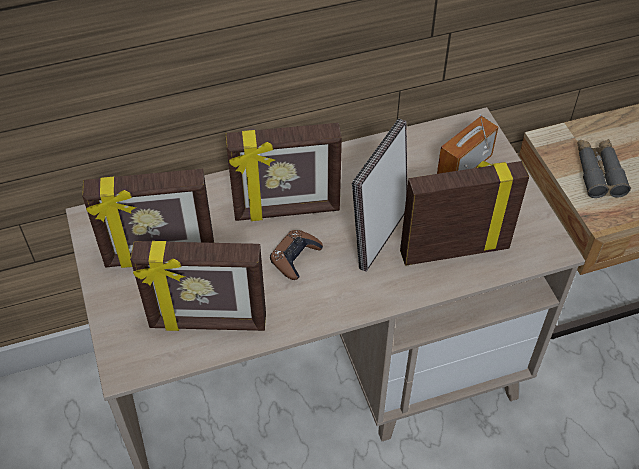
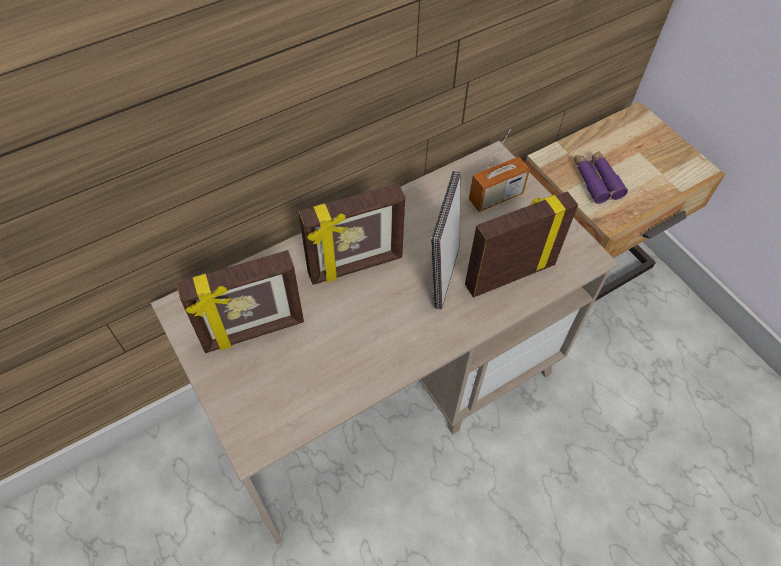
camera: 15 degrees left, 5 degrees up
(208, 323) = (315, 387): picture frame -> none
(295, 257) = (376, 308): brown game controller -> none
(464, 166) = (495, 197): radio -> radio turned 150 degrees counterclockwise
(598, 173) = (596, 181): grey binoculars -> purple binoculars

